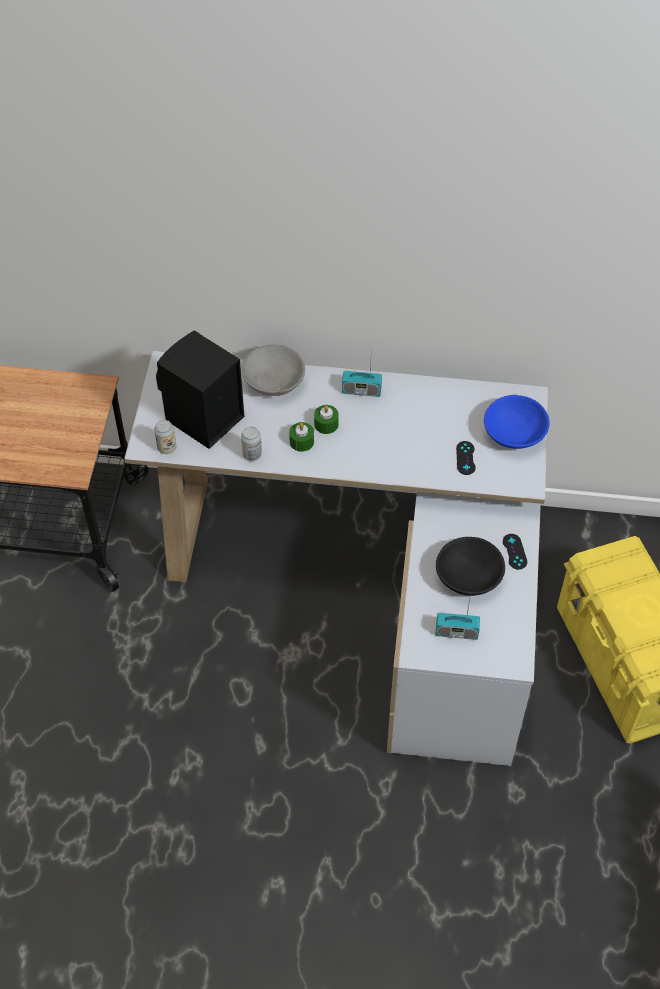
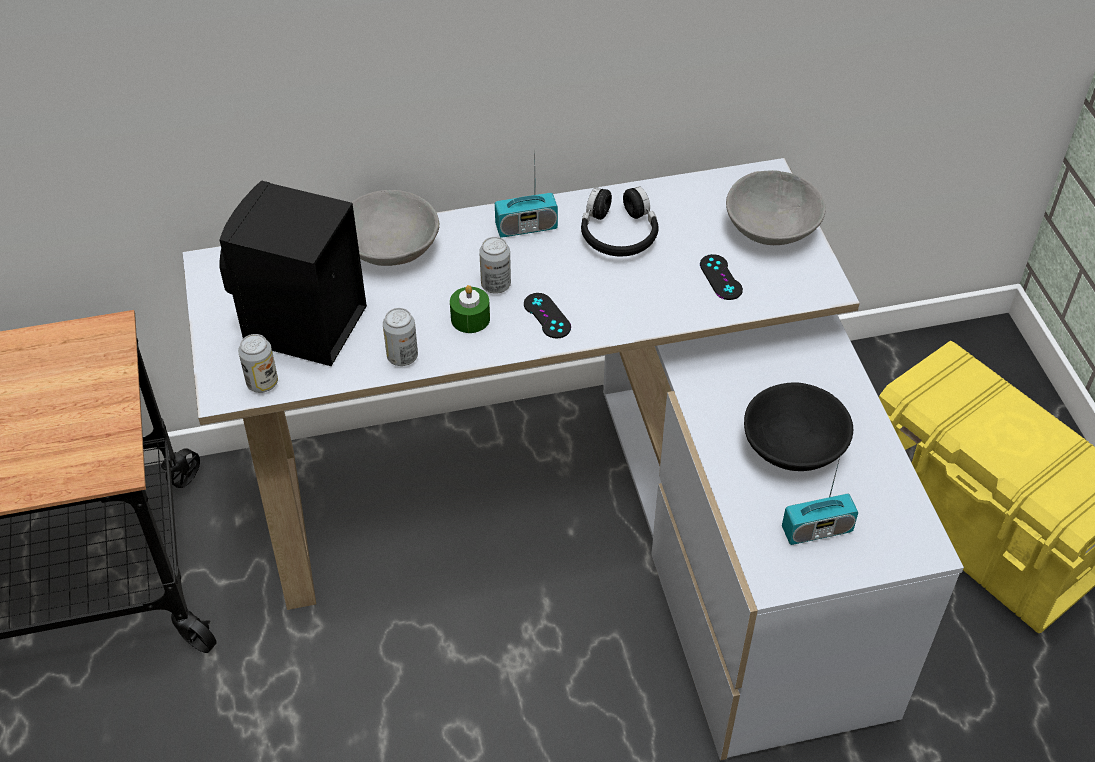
camera: 20 degrees left, 5 degrees down
(326, 424) = (496, 285): green candle -> can
(416, 410) = (618, 233): none -> black headphones
(514, 434) = (772, 229): blue bowl -> grey bowl
(514, 551) = (839, 392): black game controller -> black game controller (547, 316)

